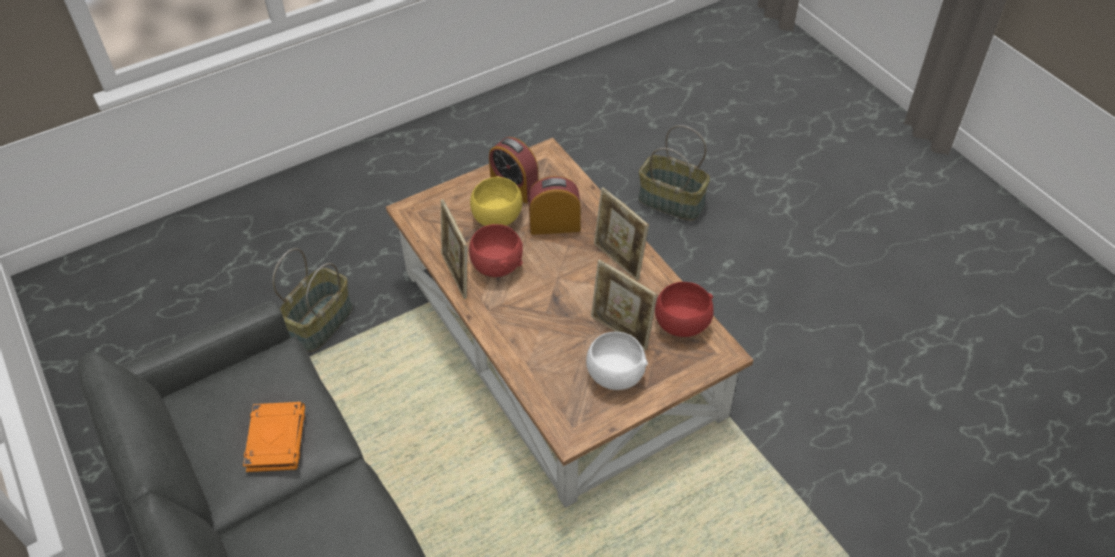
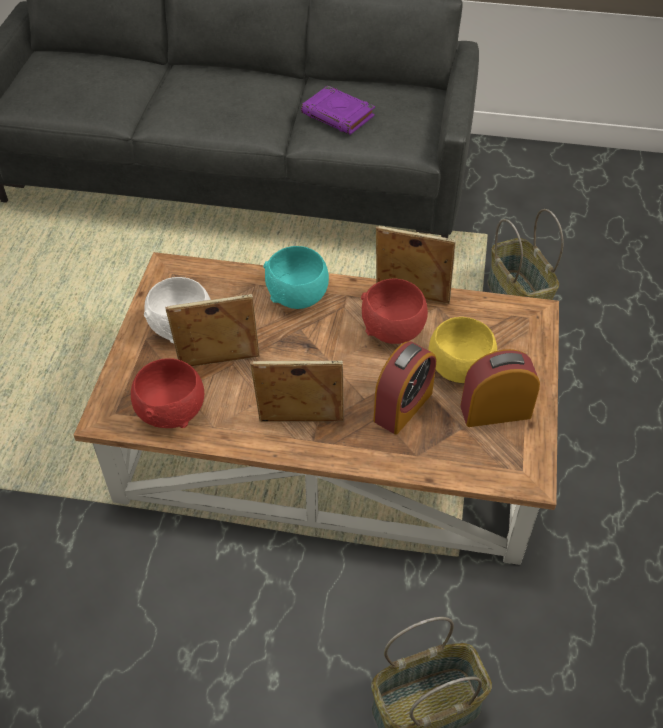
camera: 130 degrees right, 0 degrees up
(276, 439) = (338, 115): orange book -> purple book
(517, 334) = (298, 297): none -> turquoise bowl

